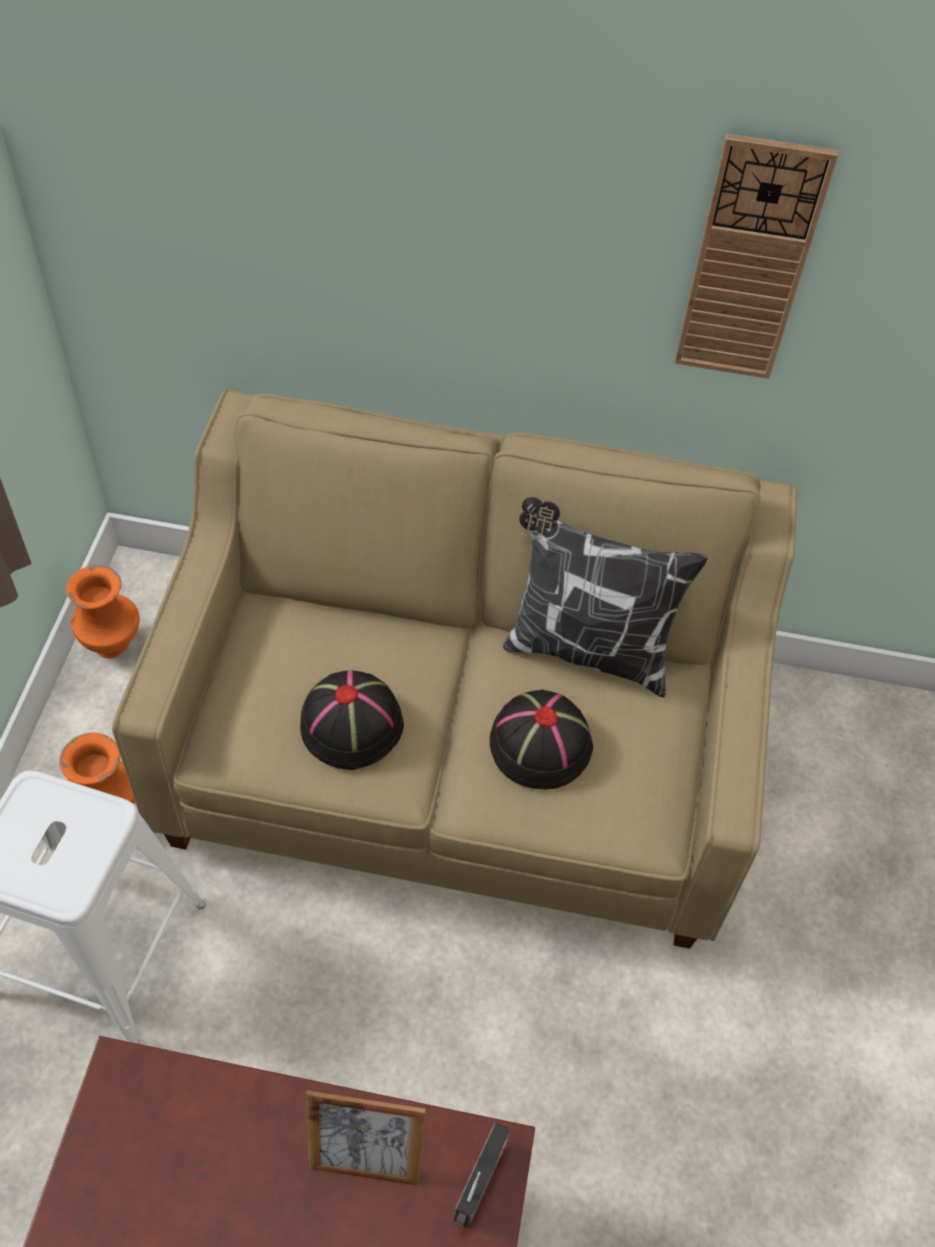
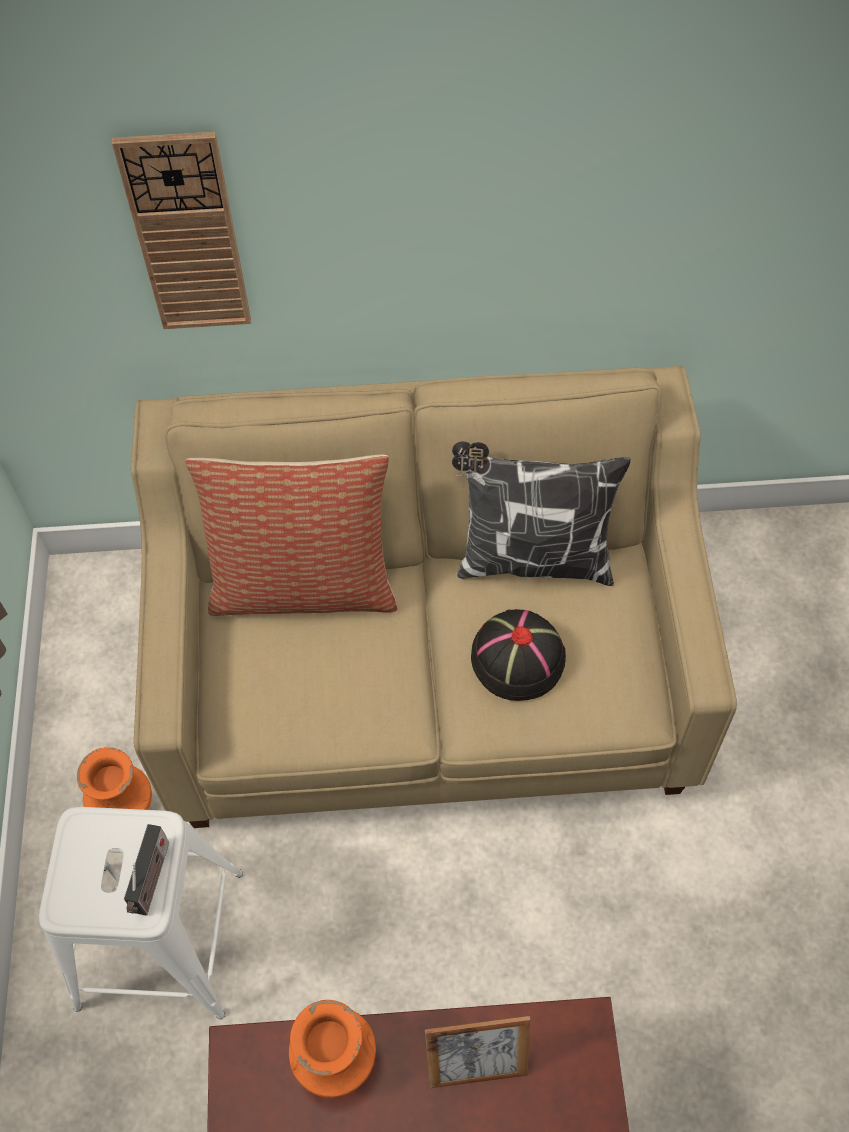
camera: 10 degrees left, 5 degrees up
(113, 645) = (77, 652): orange vase -> orange vase (337, 1061)
(342, 617) = (304, 585): none -> pillow
(352, 724) = (345, 684): black hat -> none
(479, 1186) = (579, 1061): radio -> radio (151, 881)
(749, 263) = (614, 189): wall clock -> wall clock (187, 235)

